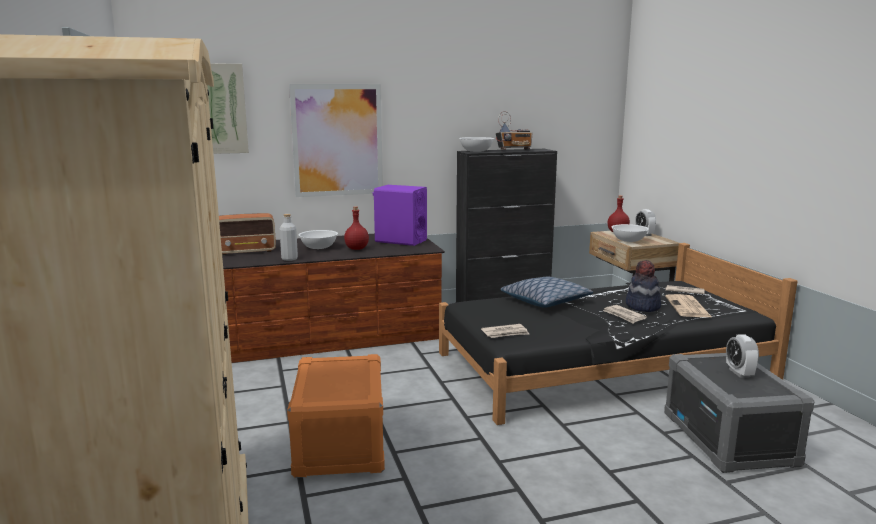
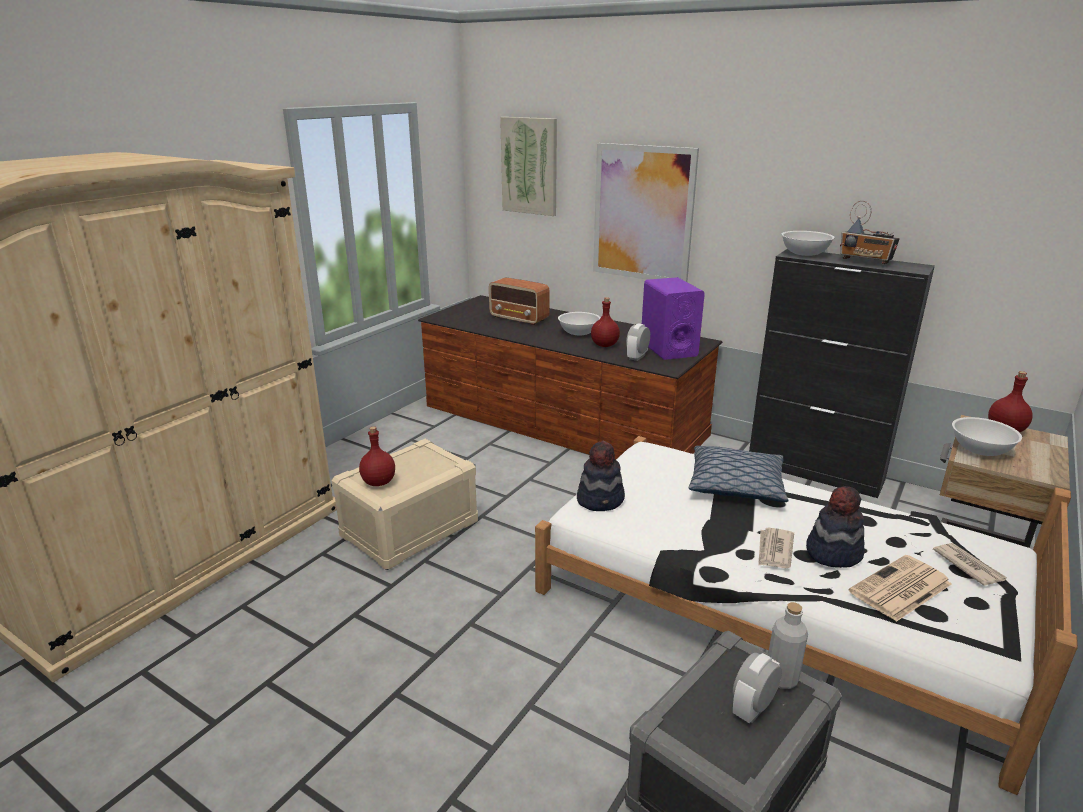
camera: 50 degrees right, 10 degrees up
(289, 259) = (526, 338): grey bottle -> grey bottle (781, 678)
(338, 393) = (378, 482): none -> red bottle
(341, 443) = (410, 530): orange storage box -> beige storage box
(505, 333) = (601, 500): newspaper -> hat
(602, 366) = (775, 603): black bed -> white bed
(644, 234) = (1044, 450): alarm clock -> alarm clock (637, 357)

